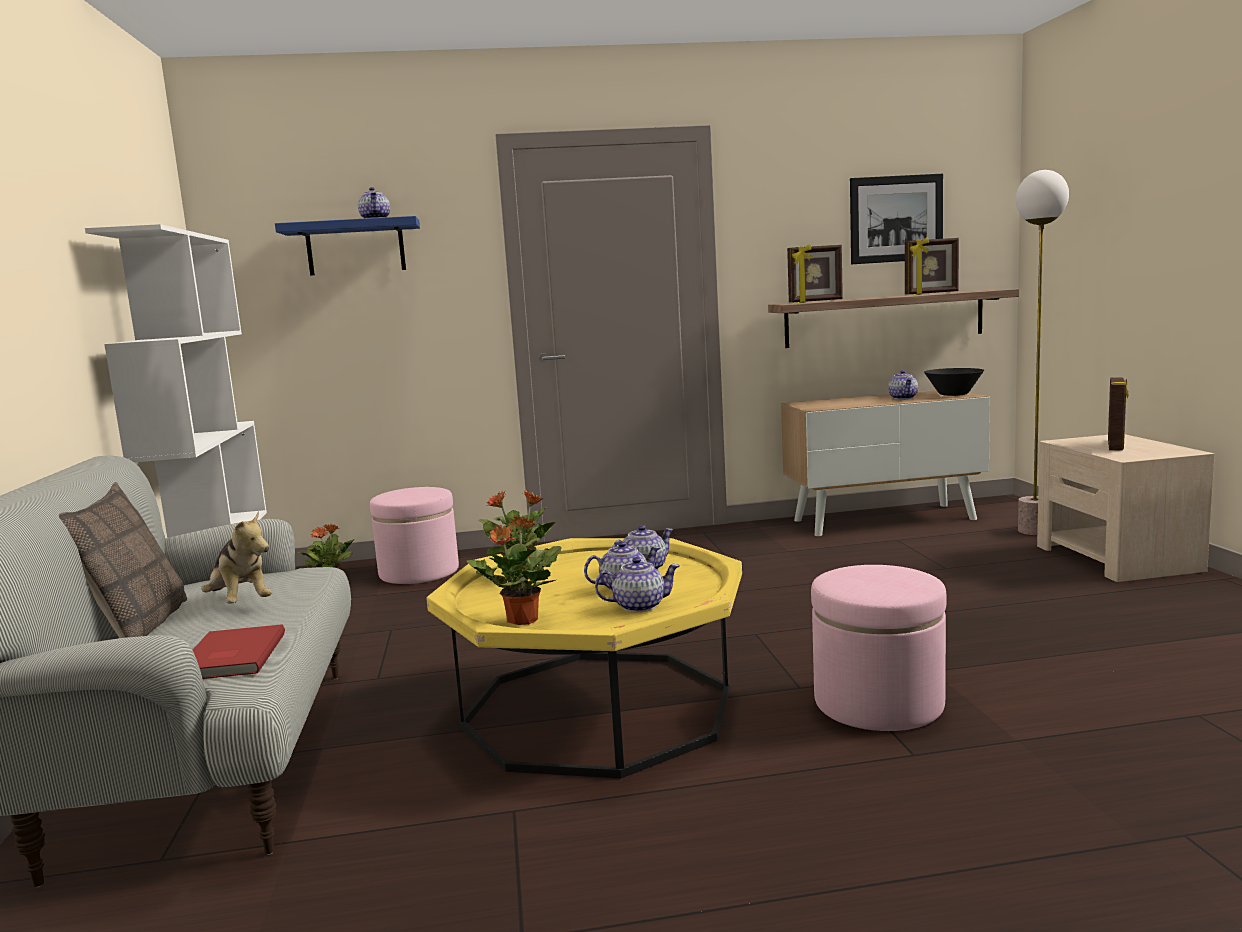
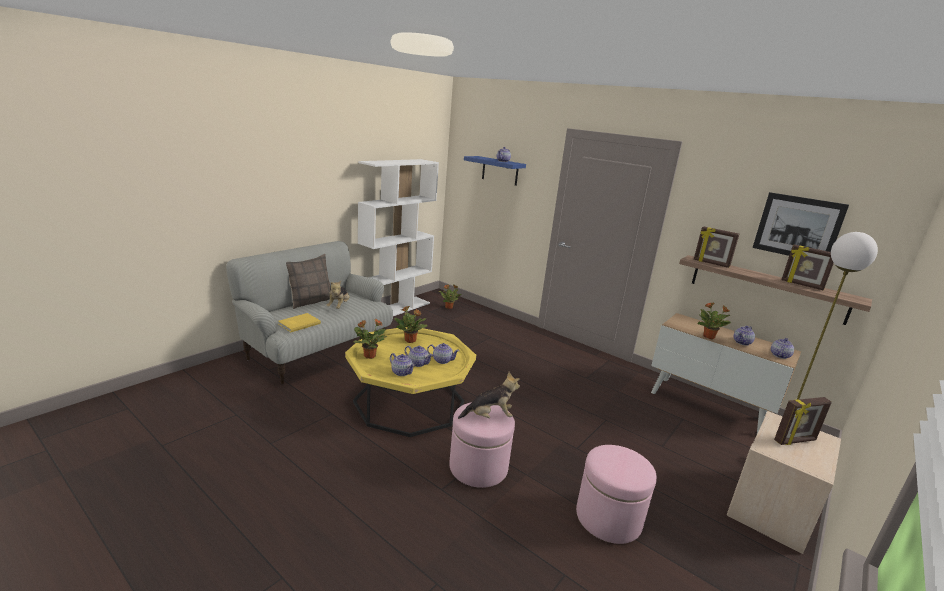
camera: 45 degrees right, 10 degrees up
(229, 657) = (298, 323): red book -> yellow book
(419, 572) = (479, 318): pink ottoman -> pink ottoman (608, 518)
(871, 404) = (709, 337): none -> potted plant
(882, 576) = (489, 416): none -> plush toy
(953, 394) = (779, 355): black bowl -> teapot

